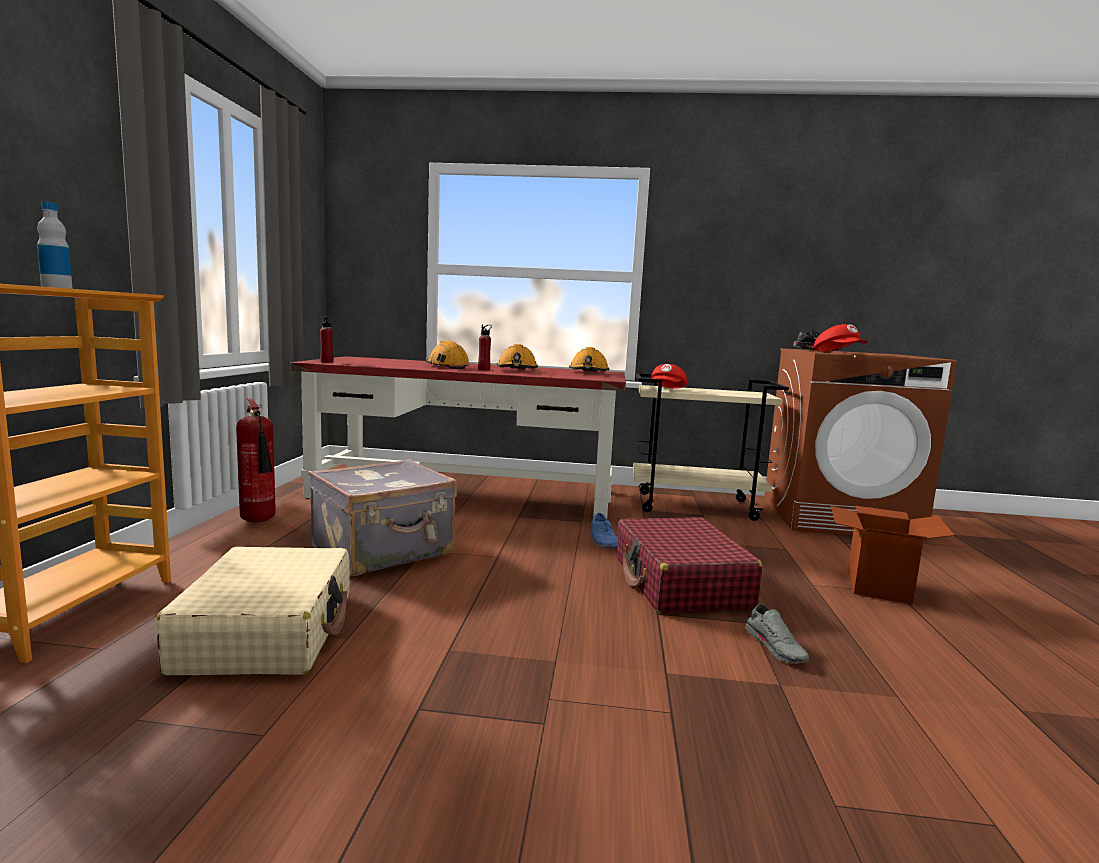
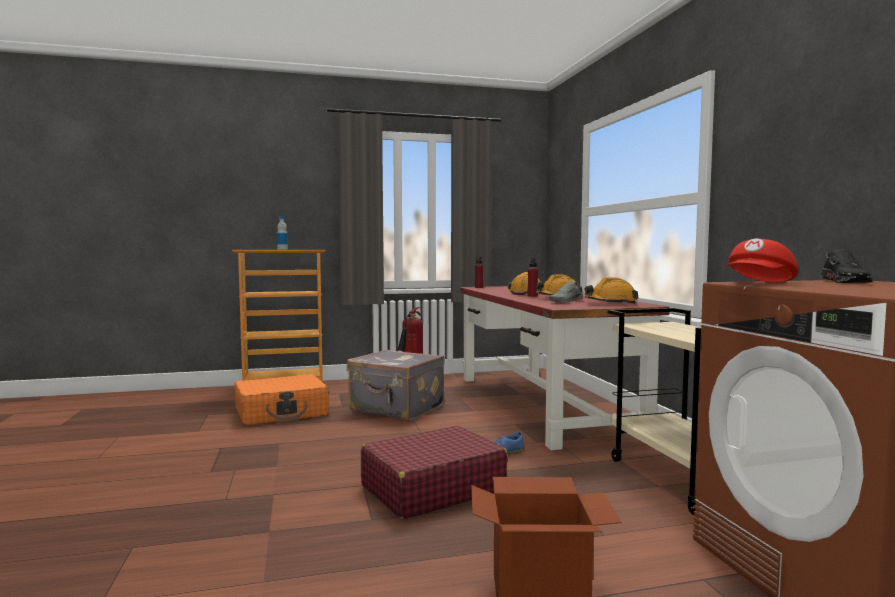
camera: 70 degrees right, 5 degrees down
(269, 631) = (282, 413): beige suitcase -> orange suitcase
(667, 389) = (652, 326): red cap -> none
(776, 647) = (329, 530): grey shoe -> grey shoe (567, 301)

